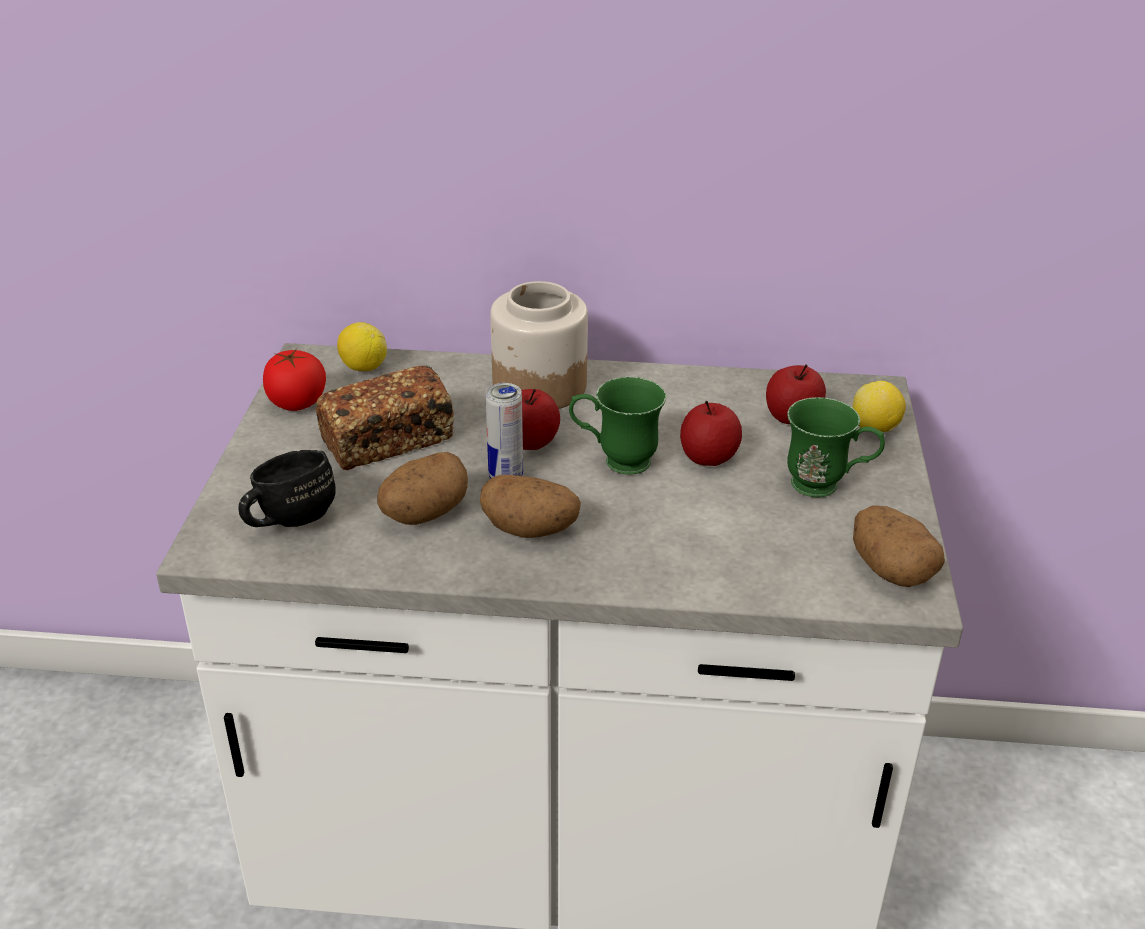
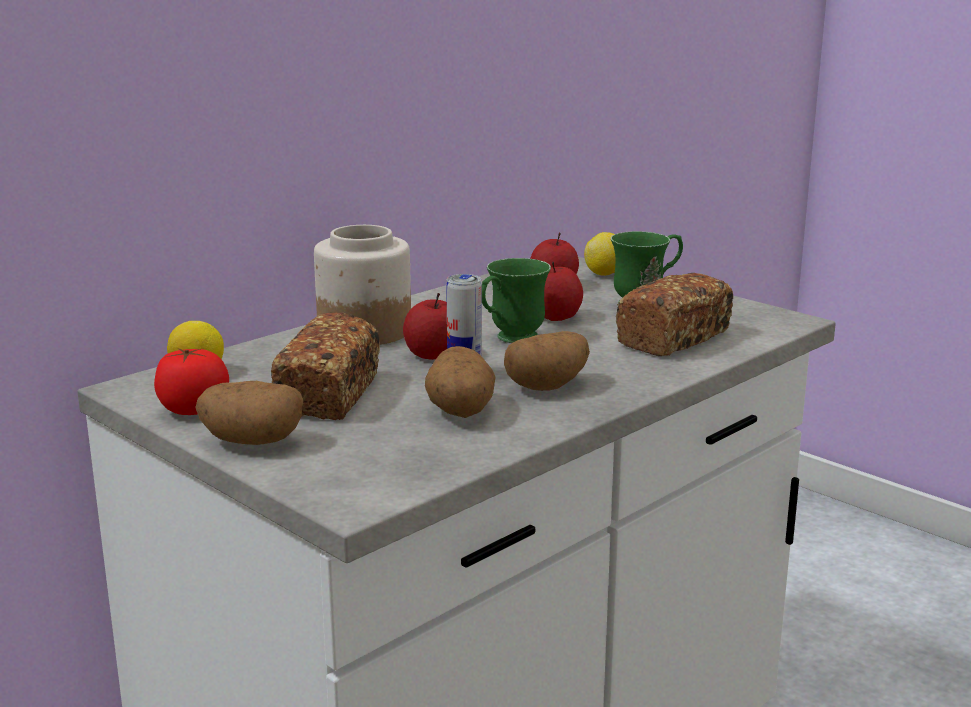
camera: 50 degrees left, 15 degrees down
(287, 519) = (371, 460): black mug -> none
(747, 545) = (673, 338): none -> bread
(891, 570) = (757, 316): potato -> potato (251, 441)

